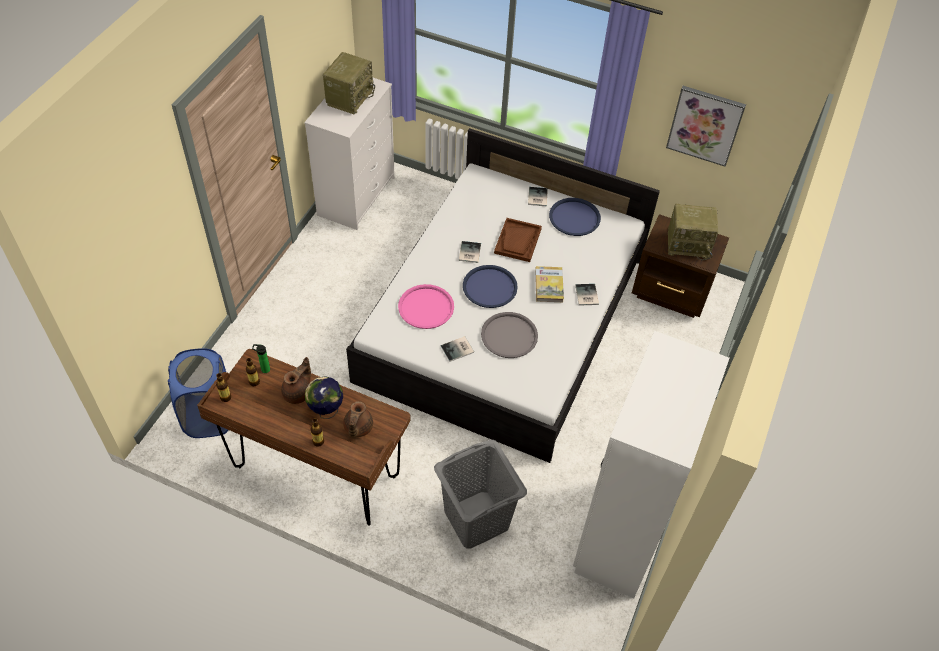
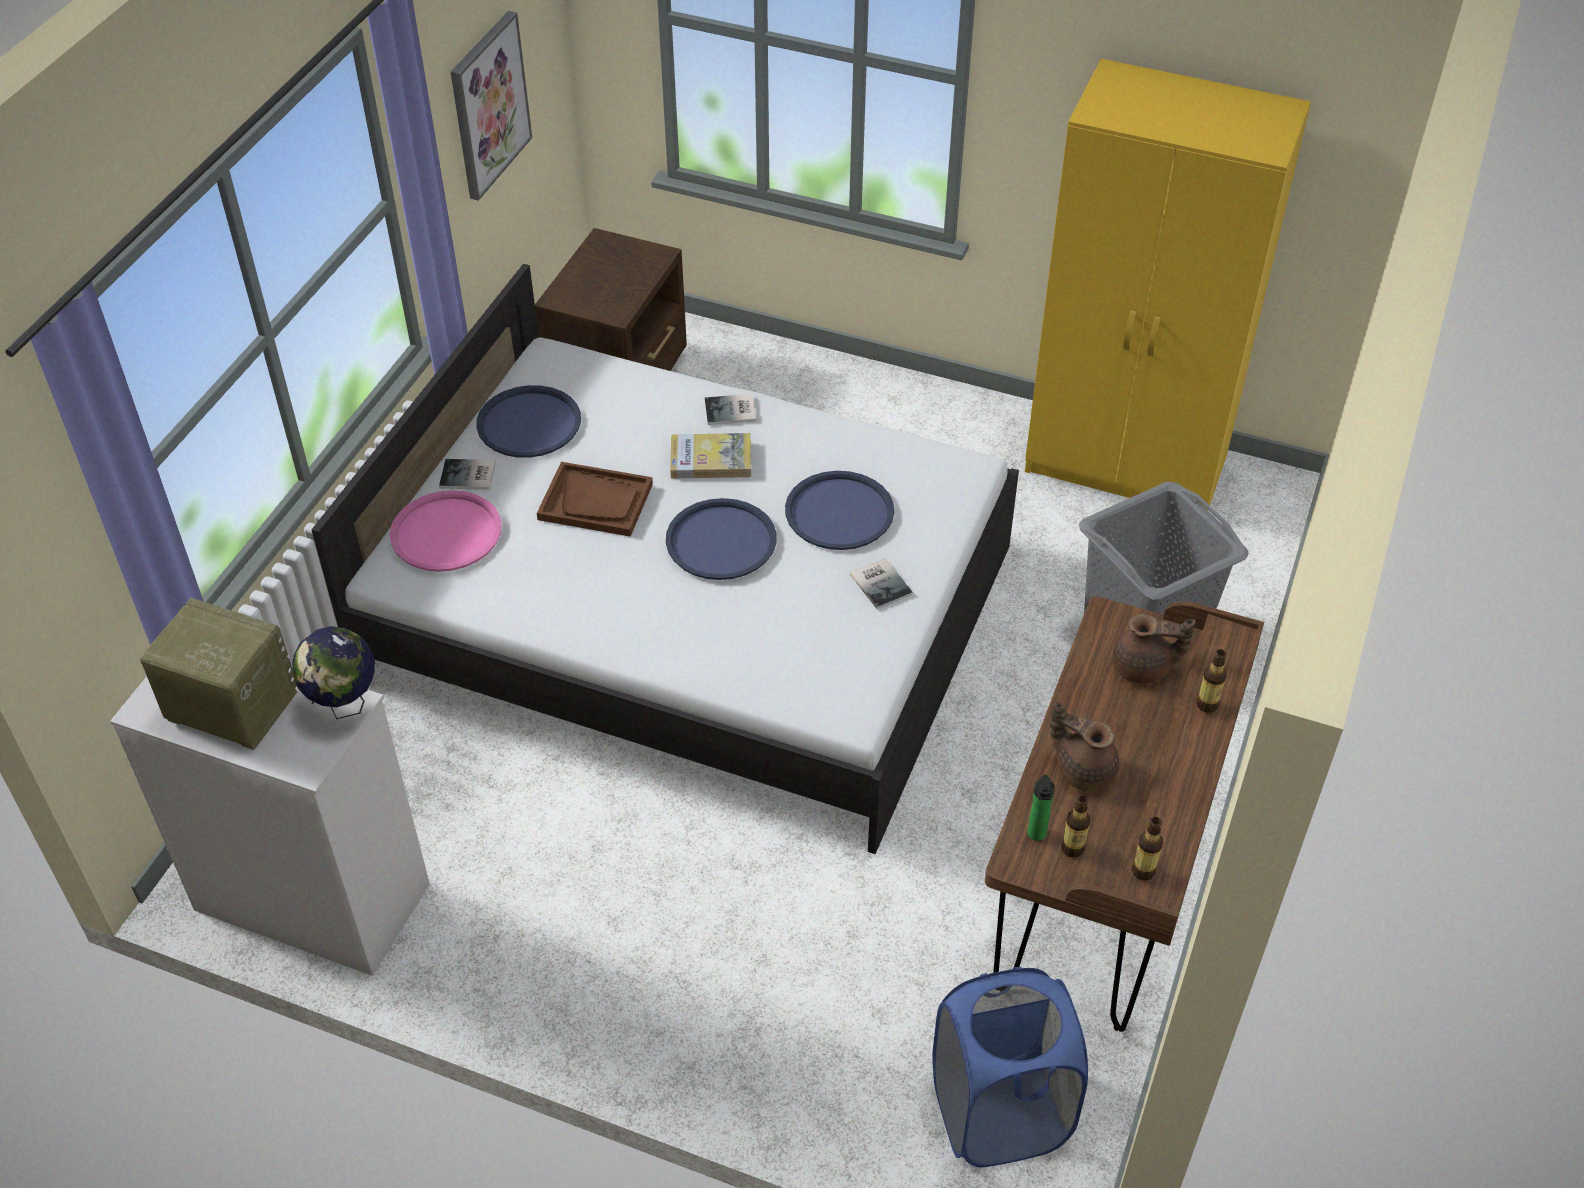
camera: 90 degrees left, 5 degrees down
(326, 411) = (1117, 719): globe -> globe (345, 706)
(426, 307) = (781, 635): pink tray -> pink tray (446, 533)
(468, 253) = (629, 575): book -> none
(509, 336) = (839, 512): grey tray -> blue tray
(619, 536) = (1127, 466): white wardrobe -> yellow wardrobe
(688, 244) = (612, 273): radio -> none

